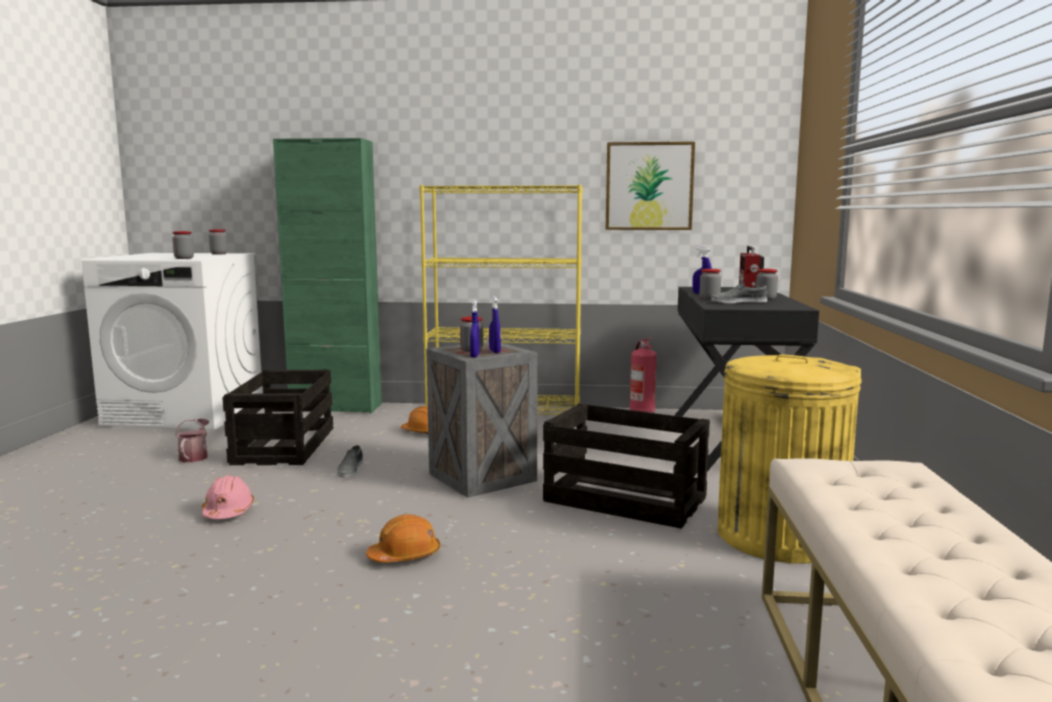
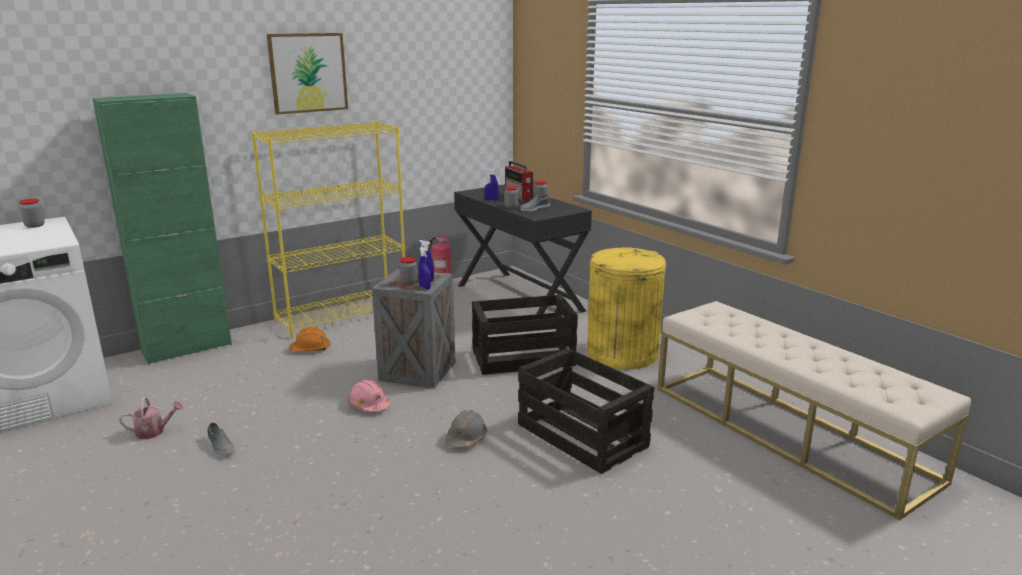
camera: 40 degrees left, 10 degrees up
(184, 258) = (46, 244): jar -> none
(195, 456) = (154, 431): watering can -> watering can turned 120 degrees clockwise
(228, 512) = (291, 460): pink hard hat -> pink hard hat (369, 405)
(284, 446) = (219, 396): crate -> crate (583, 436)
(350, 469) = (315, 397): grey shoe -> grey shoe (220, 447)
(405, 556) = (466, 438): orange hard hat -> grey hard hat
(649, 186) = (422, 116): picture -> picture (308, 73)

